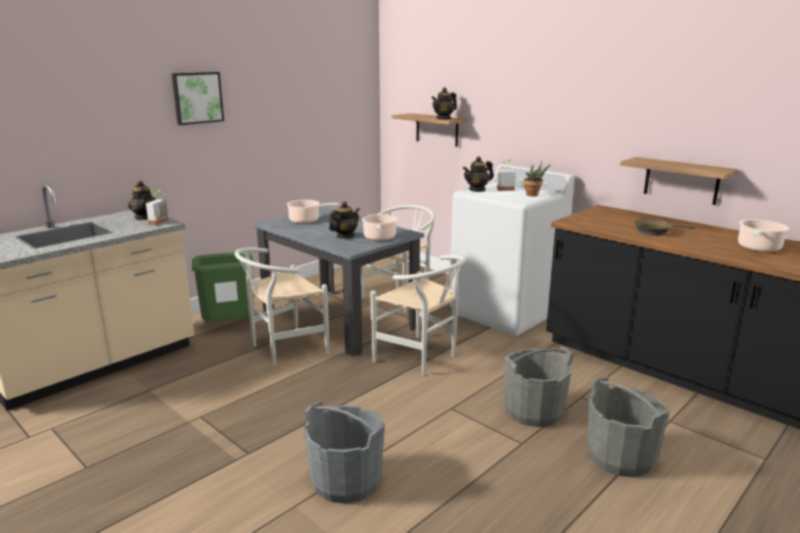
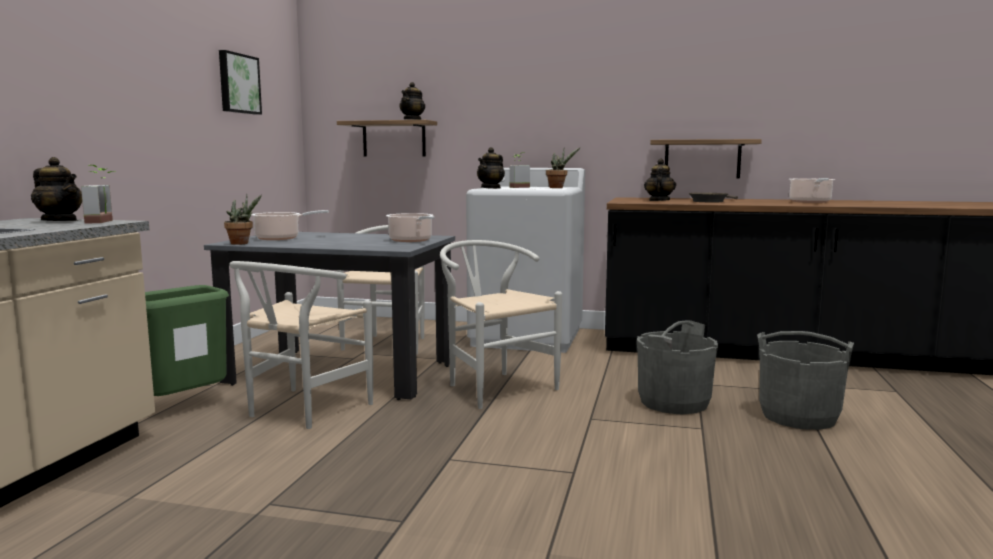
camera: 30 degrees left, 10 degrees down
(197, 98) = (103, 57): picture -> picture (238, 83)
(273, 225) = (242, 243): none -> potted plant
(345, 236) = (365, 242): teapot -> teapot (658, 201)
(346, 481) = (575, 510): grey bucket -> none
(421, 358) = (494, 386): white chair -> white chair turned 135 degrees counterclockwise

